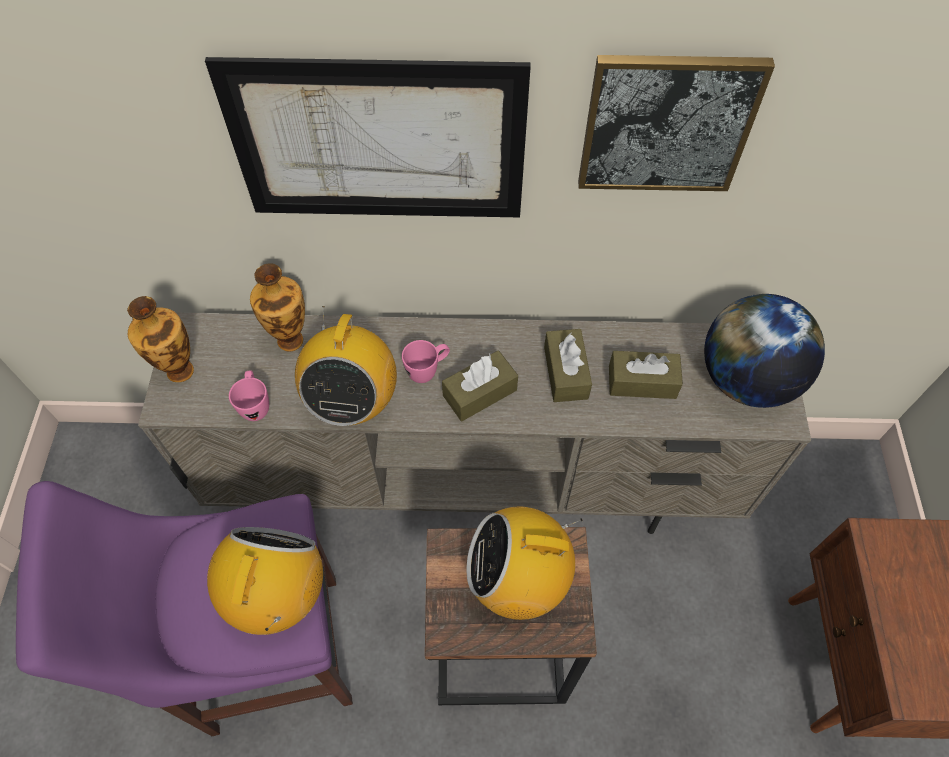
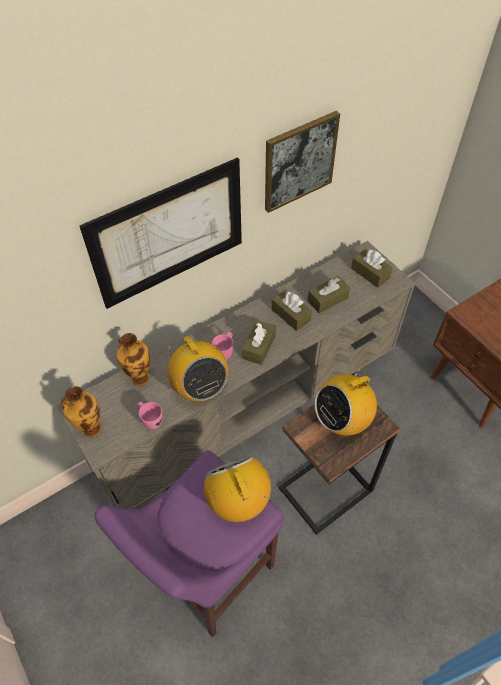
camera: 35 degrees left, 5 degrees down
(746, 379) = (370, 273): globe -> brown tissue box

